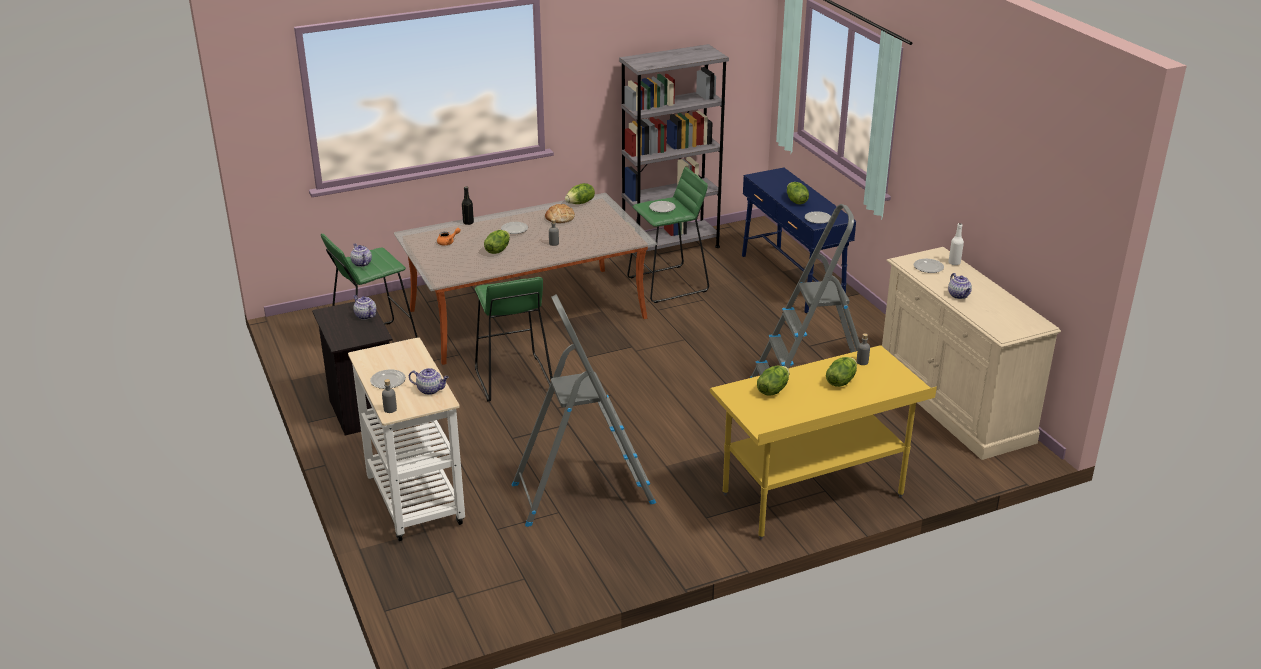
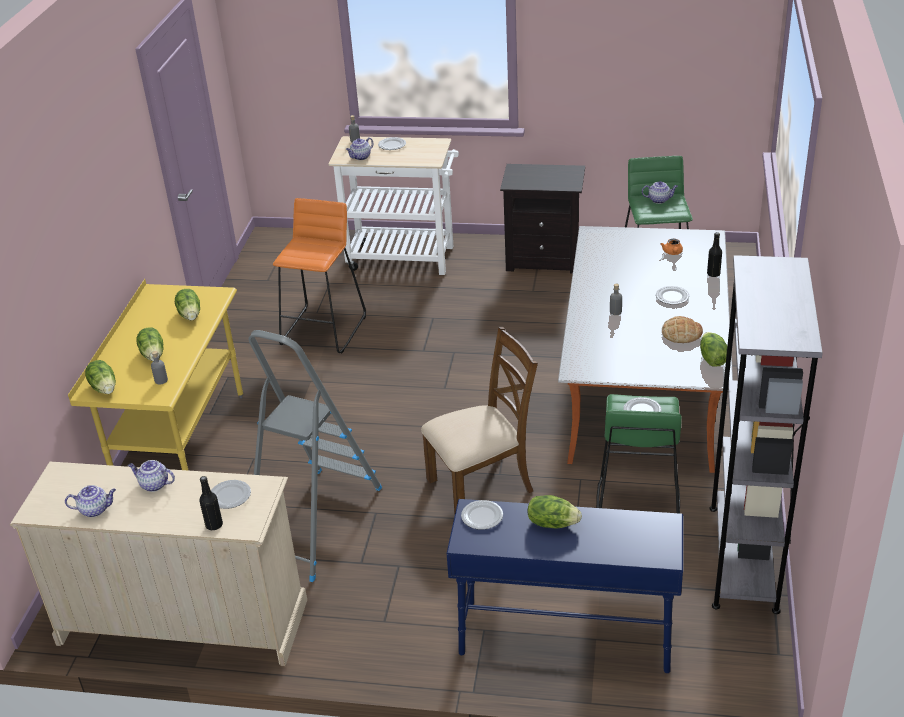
camera: 125 degrees right, 5 degrees up
(365, 315) = (551, 184): teapot -> teapot (95, 509)
(497, 250) = (629, 275): lettuce -> lettuce (104, 388)
(513, 379) = (524, 342): green stool -> none
(584, 493) = (324, 330): grey step ladder -> orange stool
(703, 342) = (481, 485): none -> brown chair
(954, 263) = (214, 525): white bottle -> black bottle

